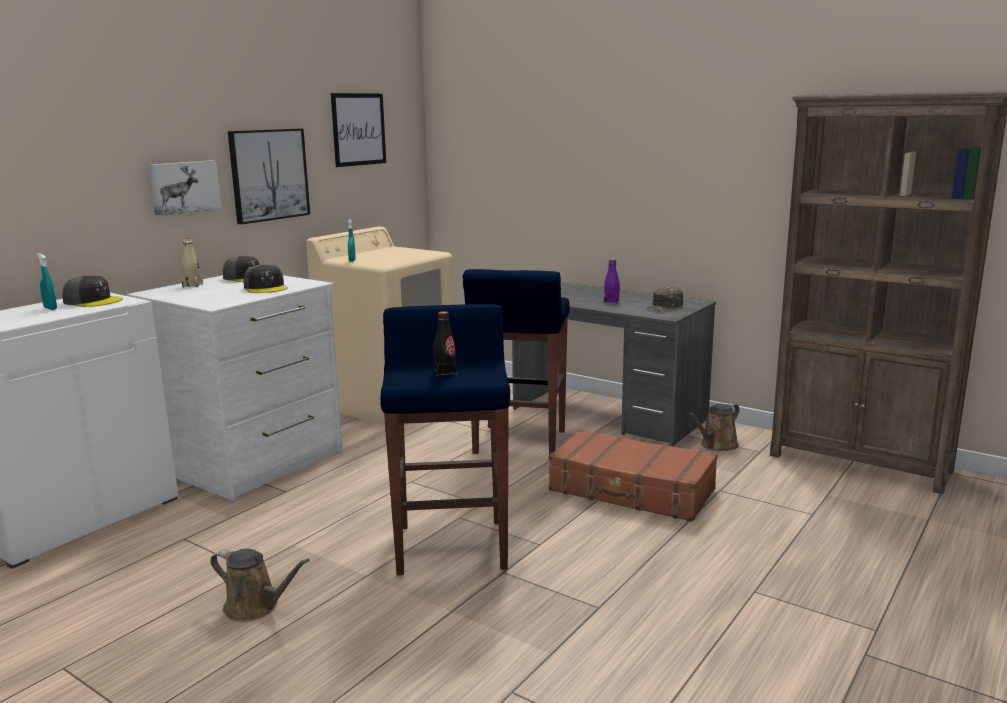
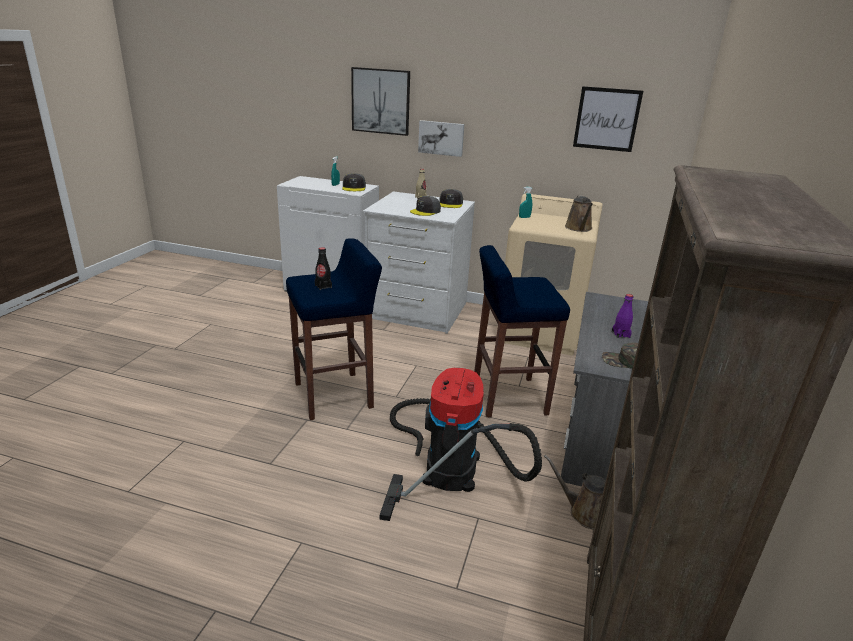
camera: 70 degrees right, 10 degrees up
(255, 607) = (259, 352): brown watering can -> brown watering can (579, 228)
(269, 175) = (507, 141): picture -> picture (381, 101)
(631, 491) = (450, 463): brown suitcase -> vacuum cleaner

